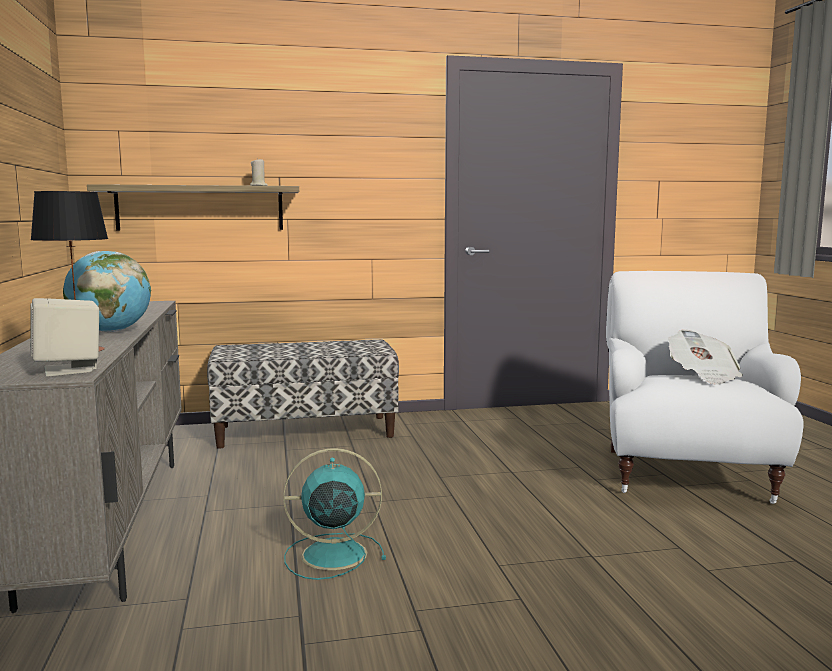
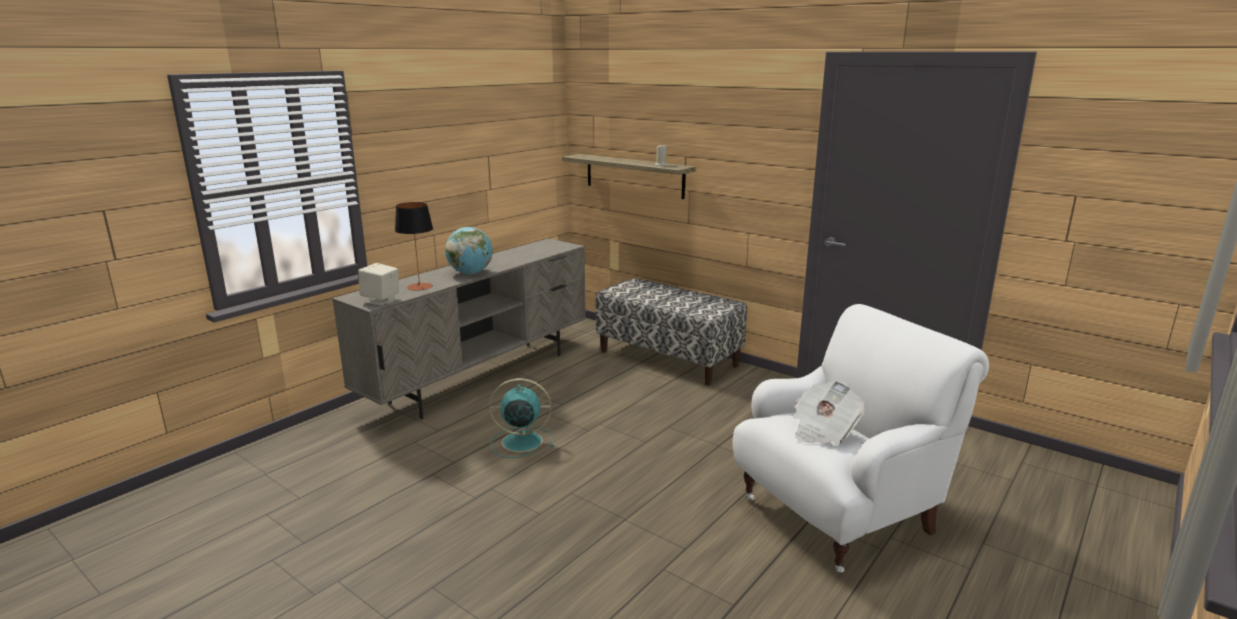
camera: 50 degrees right, 10 degrees up
(331, 555) = (520, 442): turquoise fan -> turquoise fan turned 45 degrees counterclockwise

